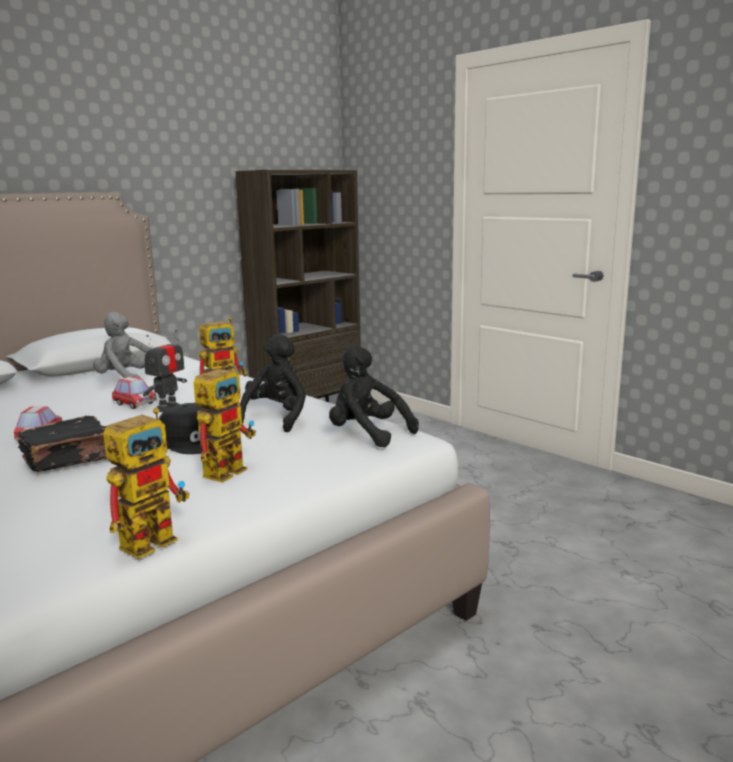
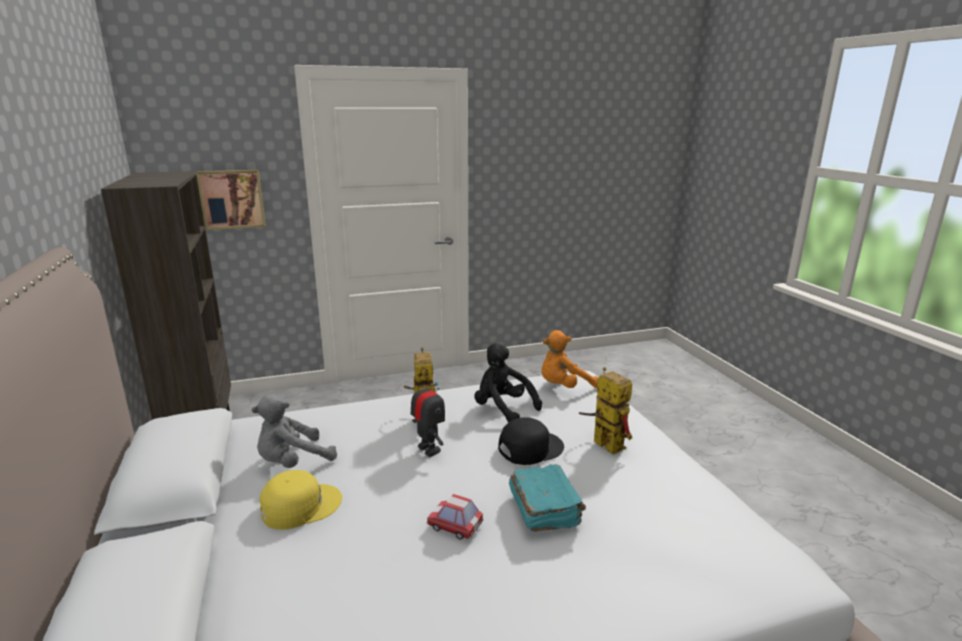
camera: 65 degrees left, 5 degrees up
(67, 394) = (300, 505): none -> yellow cap
(70, 459) = (544, 508): black book -> turquoise book
(135, 404) = (393, 465): toy car -> none
(155, 538) = (710, 483): toy robot -> none
(367, 434) = (563, 387): black plush toy -> orange plush toy
(398, 202) = (232, 199): none -> picture

